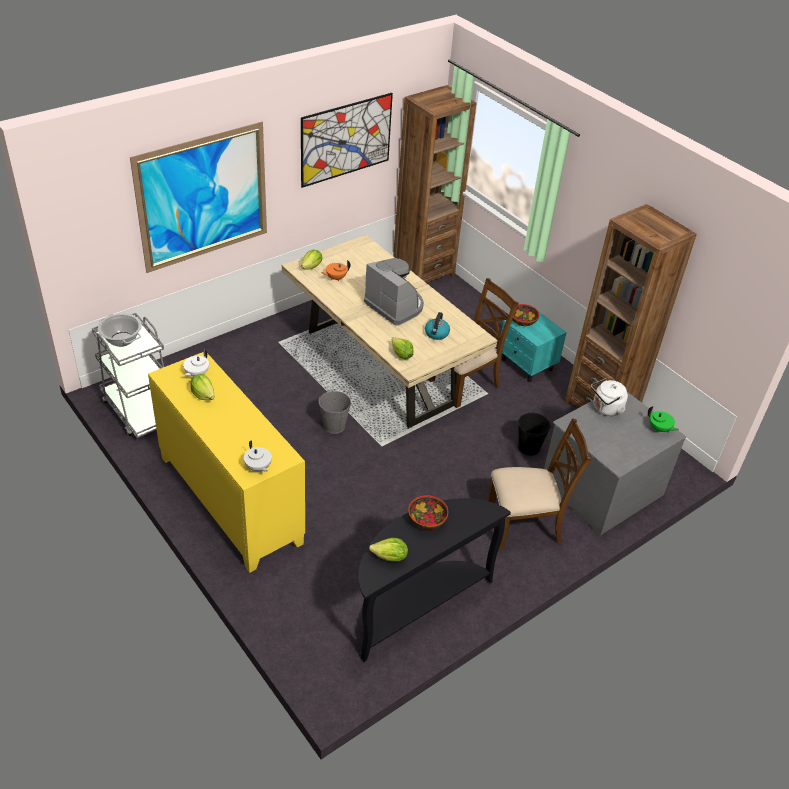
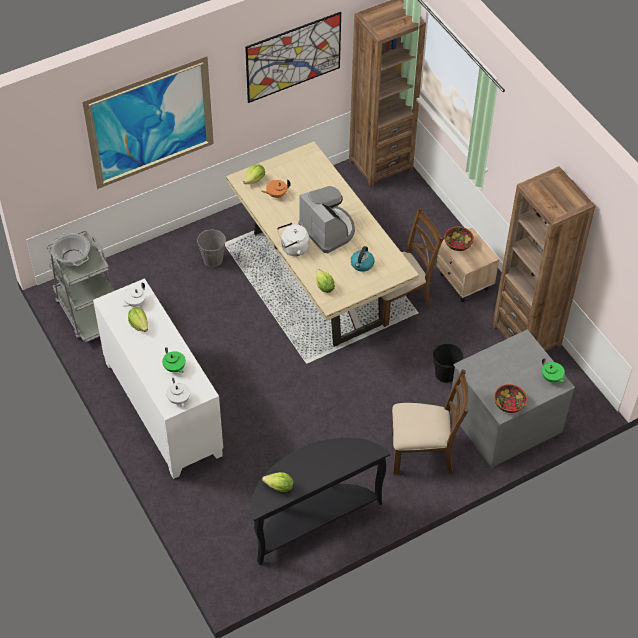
camera: 10 degrees right, 10 degrees up
(229, 500) = (162, 408): yellow cabinet -> white cabinet
(249, 435) = (174, 368): none -> green teapot
(334, 426) = (265, 339): grey bucket -> grey bucket (213, 259)
(427, 520) = (316, 456): bowl -> bowl (509, 404)
(527, 365) = (464, 282): turquoise nightstand -> beige nightstand
(606, 409) = (507, 353): white kettle -> white kettle (293, 249)

